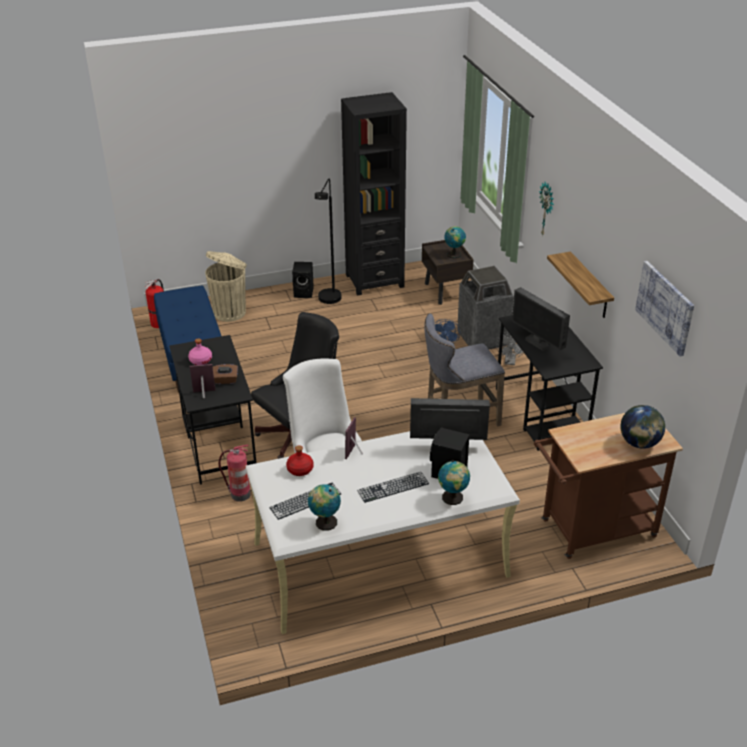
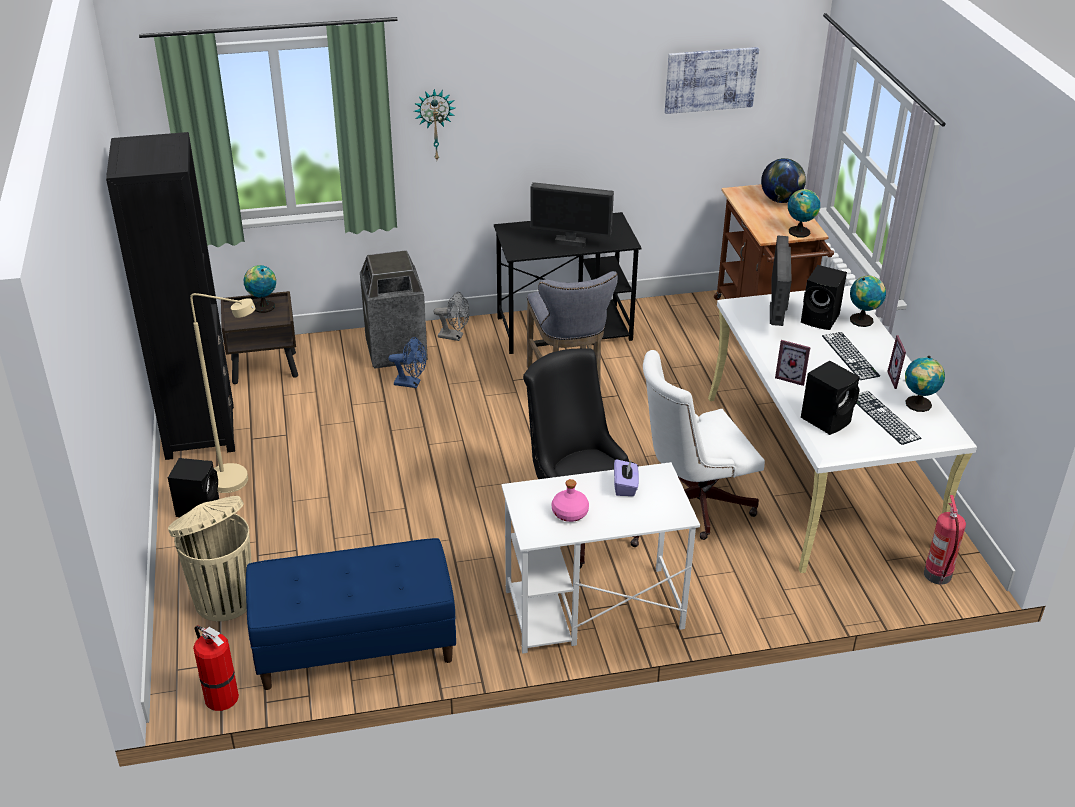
camera: 85 degrees left, 0 degrees up
(204, 394) = (658, 507): picture frame -> picture frame (899, 380)
(218, 443) = (592, 610): black desk -> white desk
(226, 380) = (625, 486): brown tissue box -> purple tissue box
(239, 495) = (707, 587): fire extinguisher -> fire extinguisher (938, 576)
(300, 469) = (827, 419): red bottle -> black speaker
(329, 301) = (239, 481): black floor lamp -> beige floor lamp
(537, 343) = (570, 242): monitor -> monitor turned 45 degrees clockwise
(580, 454) = (800, 231): none -> globe
(589, 286) = (560, 151): shelf -> none

